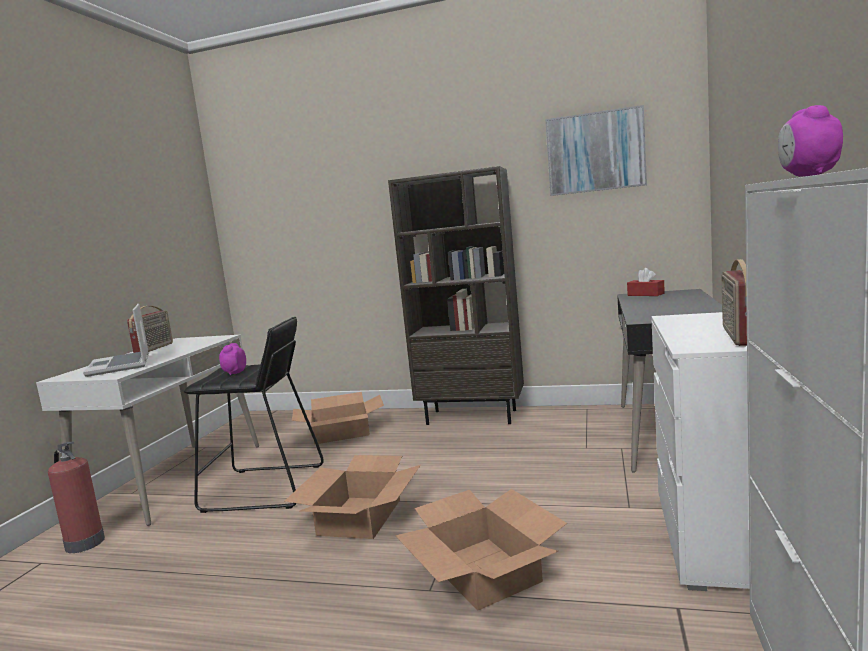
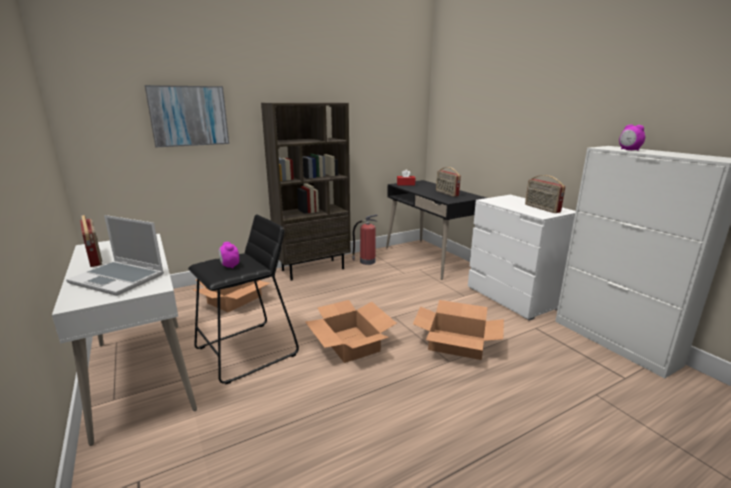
camera: 45 degrees left, 10 degrees up
(84, 542) = (152, 448): fire extinguisher -> fire extinguisher (366, 261)
(595, 152) = (379, 98): picture -> picture (189, 116)
(675, 309) = (446, 193): none -> radio

